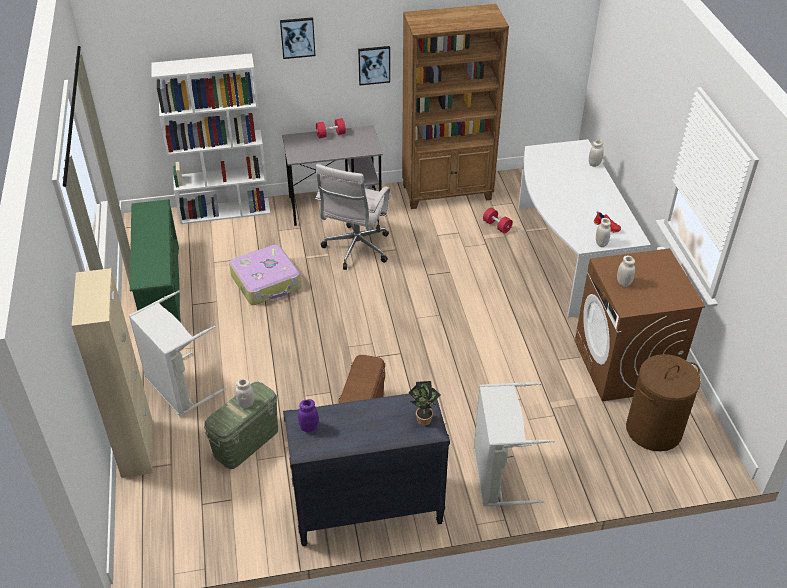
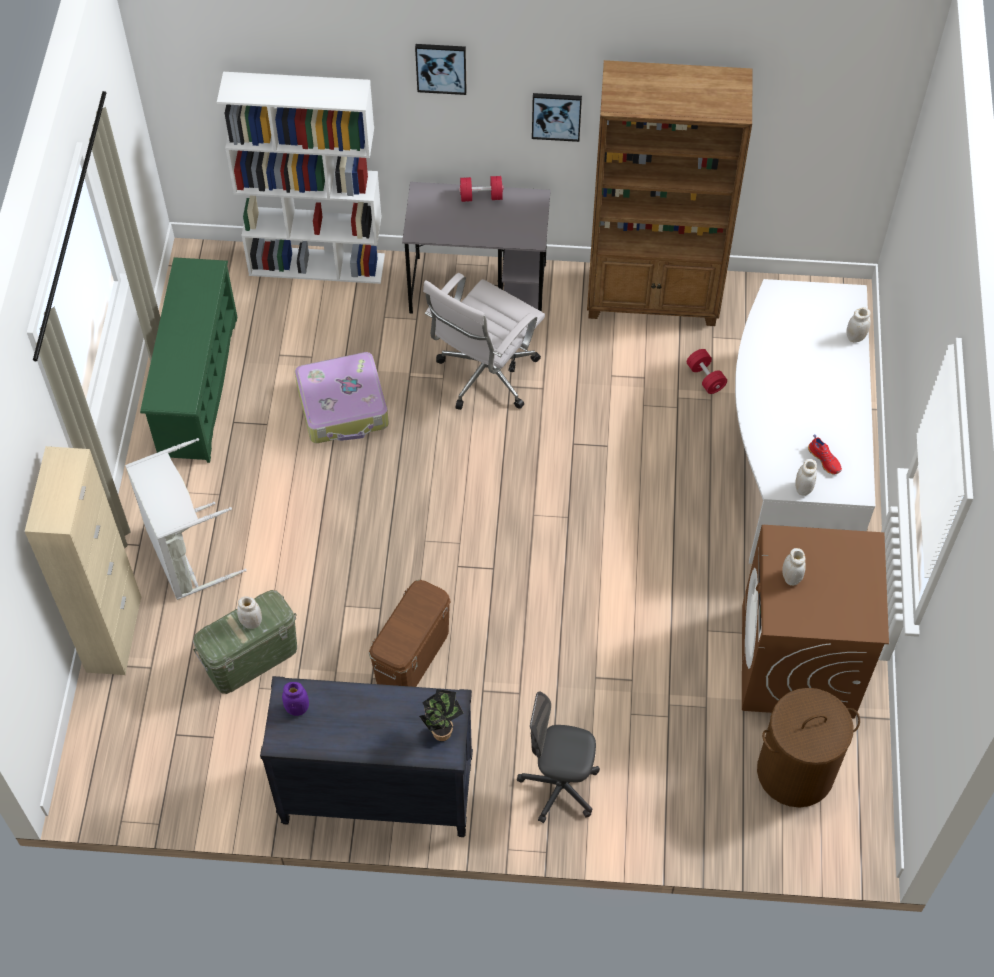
camera: 15 degrees right, 15 degrees up
(497, 475) = (559, 787): grey laundry basket -> grey office chair

